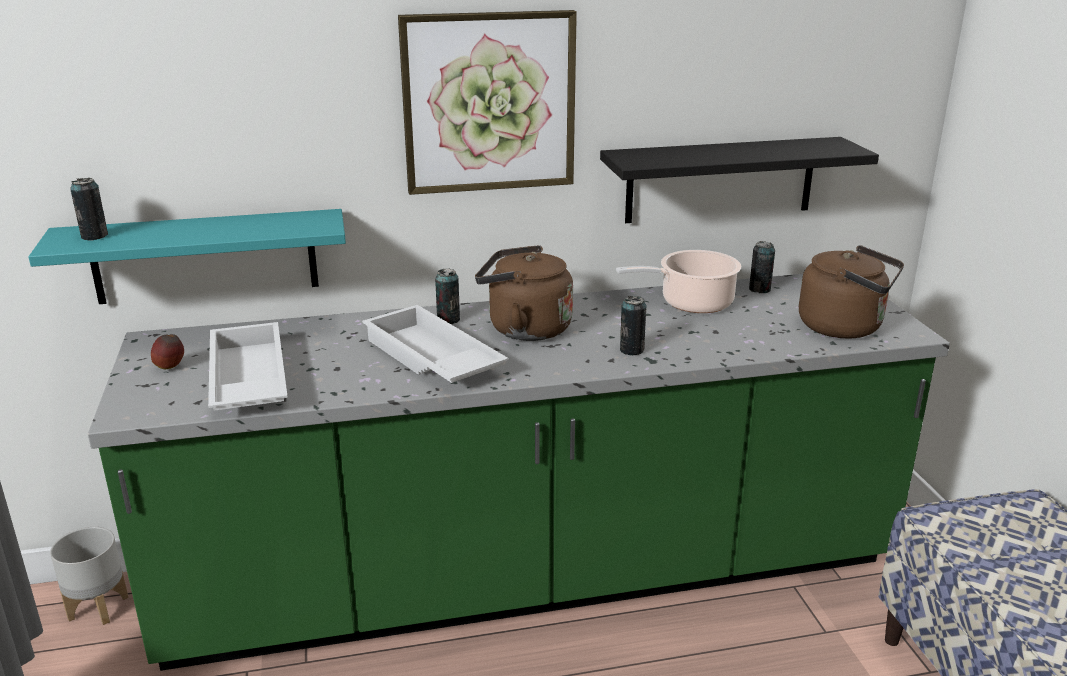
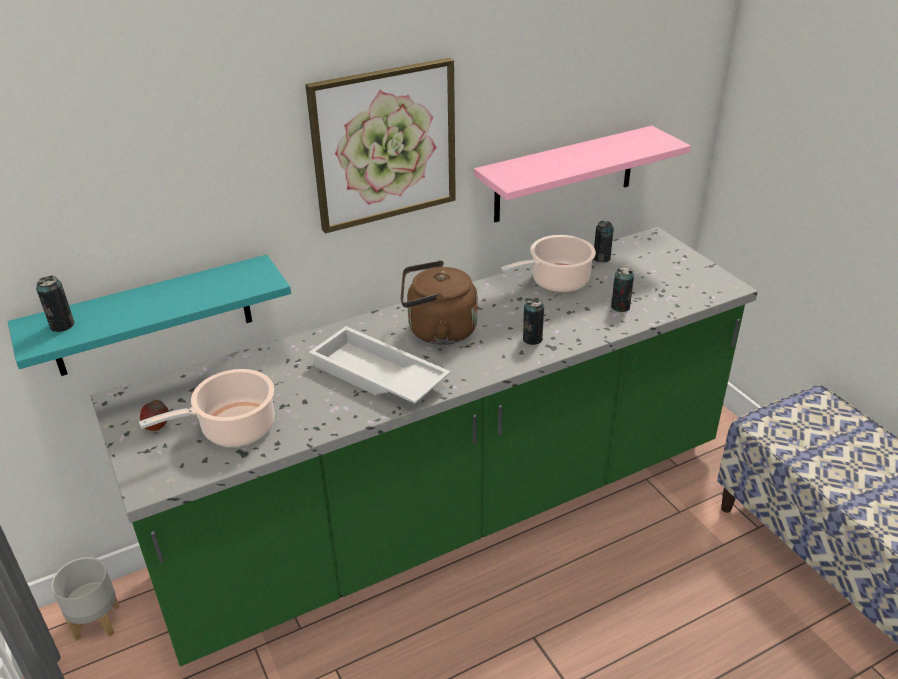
camera: 15 degrees left, 10 degrees up
(246, 380) = (233, 429): white tray -> cooking pot
(448, 320) = (370, 332): can -> can (620, 307)
(720, 180) = (564, 174): black shelf -> pink shelf
(845, 327) = (680, 288): brown kettle -> none

